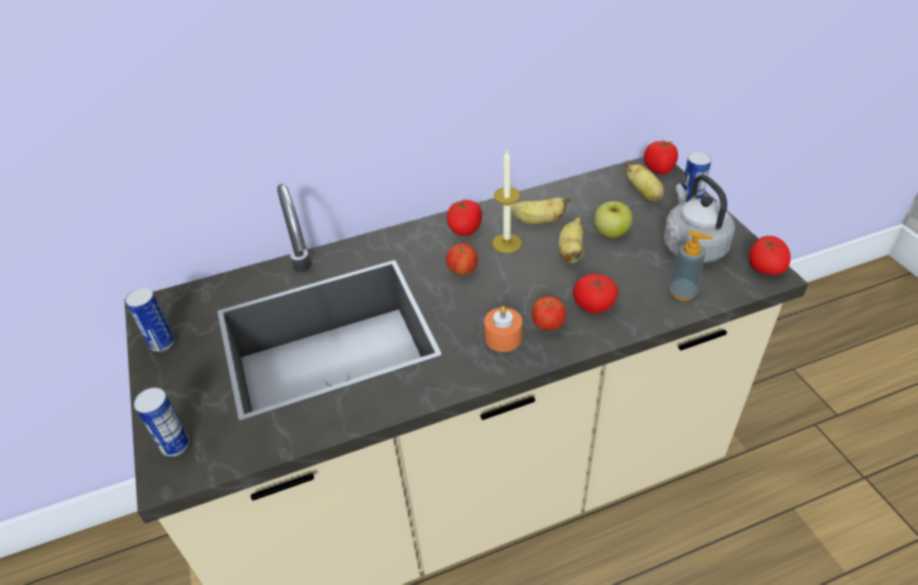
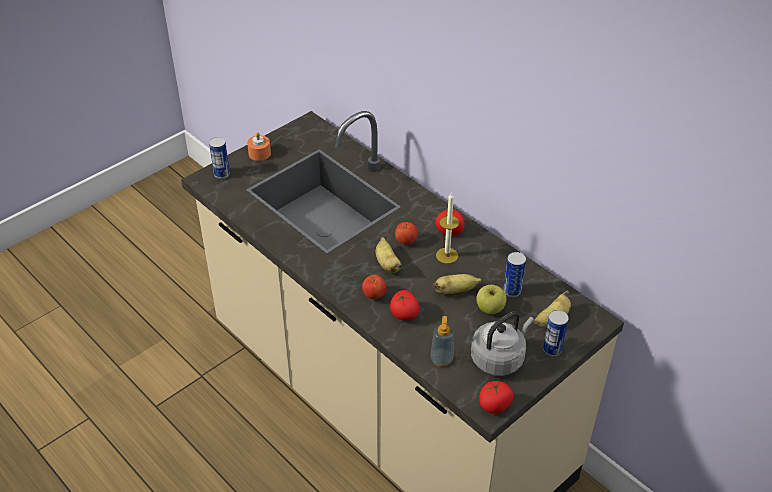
camera: 65 degrees right, 0 degrees up
(162, 343) = (285, 139): can -> can (512, 291)
(503, 338) = (353, 276): orange candle -> orange candle (259, 153)
(537, 221) = (481, 265): banana -> banana (387, 264)
(659, 169) = (594, 324): tomato -> none

